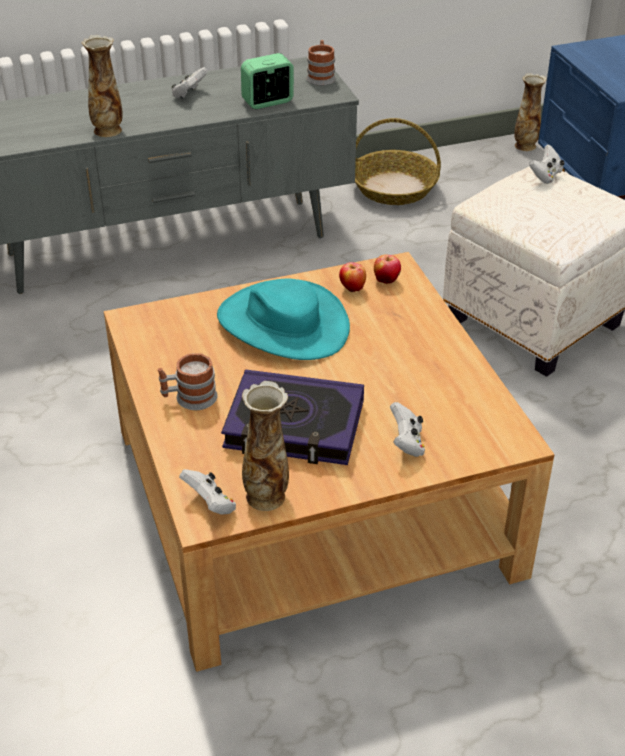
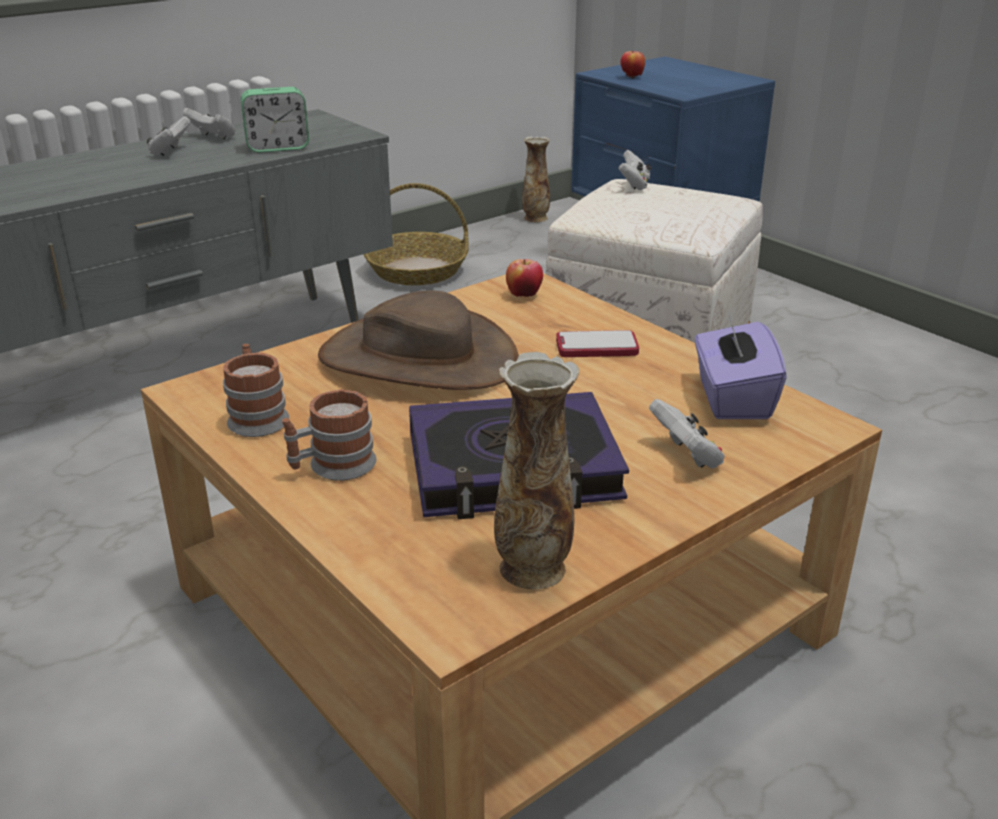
camera: 20 degrees left, 10 degrees down
(108, 130) = (73, 191): vase -> none
(210, 505) = (451, 601): white game controller -> white game controller (213, 137)
(268, 102) = (278, 147): alarm clock -> alarm clock turned 150 degrees counterclockwise
(283, 324) = (418, 358): turquoise hat -> brown hat
(321, 77) = (330, 123): mug -> mug (257, 416)
(352, 289) = (486, 310): apple -> apple (631, 77)
(408, 339) = (597, 346): none -> phone
(470, 405) = (732, 398): none -> purple tissue box

